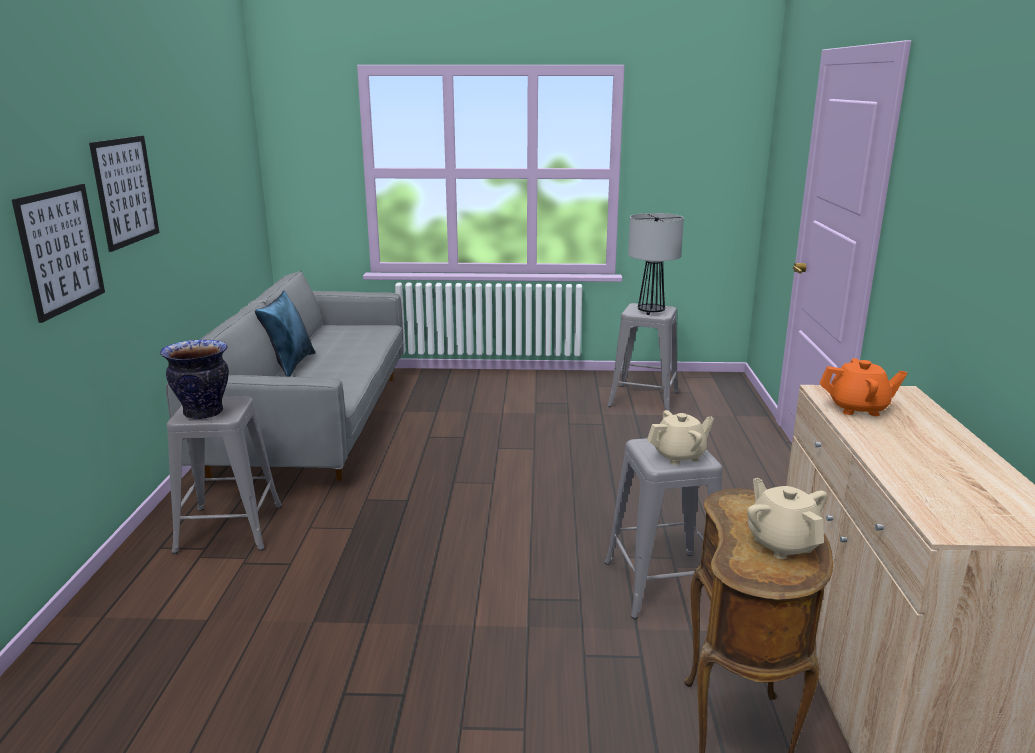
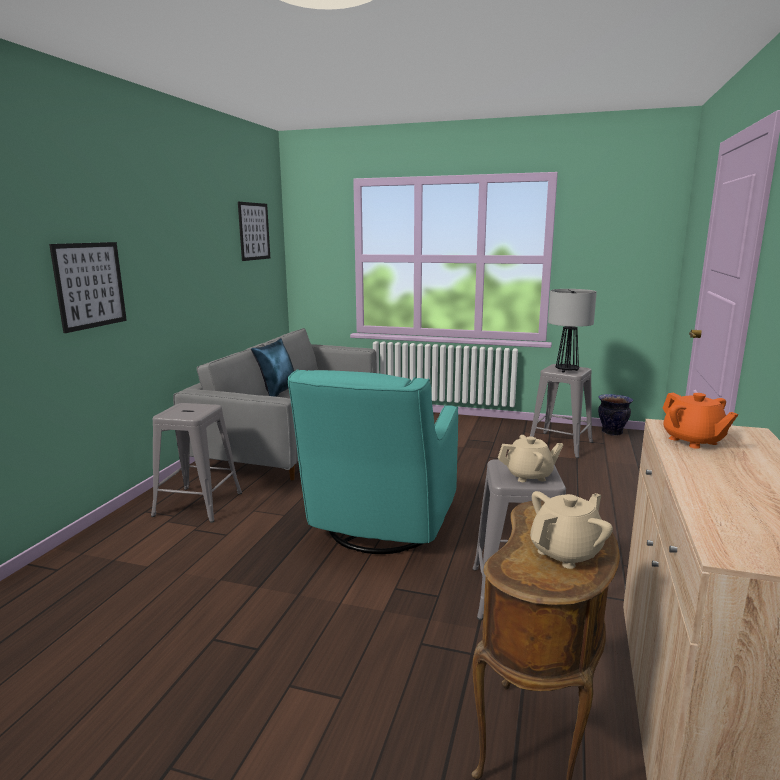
camera: 15 degrees right, 5 degrees down
(125, 191) = (154, 253): picture -> picture (254, 231)
(204, 413) = (181, 412): vase -> vase (612, 432)
(479, 530) = (379, 528): none -> turquoise armchair
(782, 544) = (566, 553): beige teapot -> beige teapot turned 60 degrees clockwise
(858, 408) = (693, 441): orange teapot -> orange teapot turned 45 degrees clockwise

